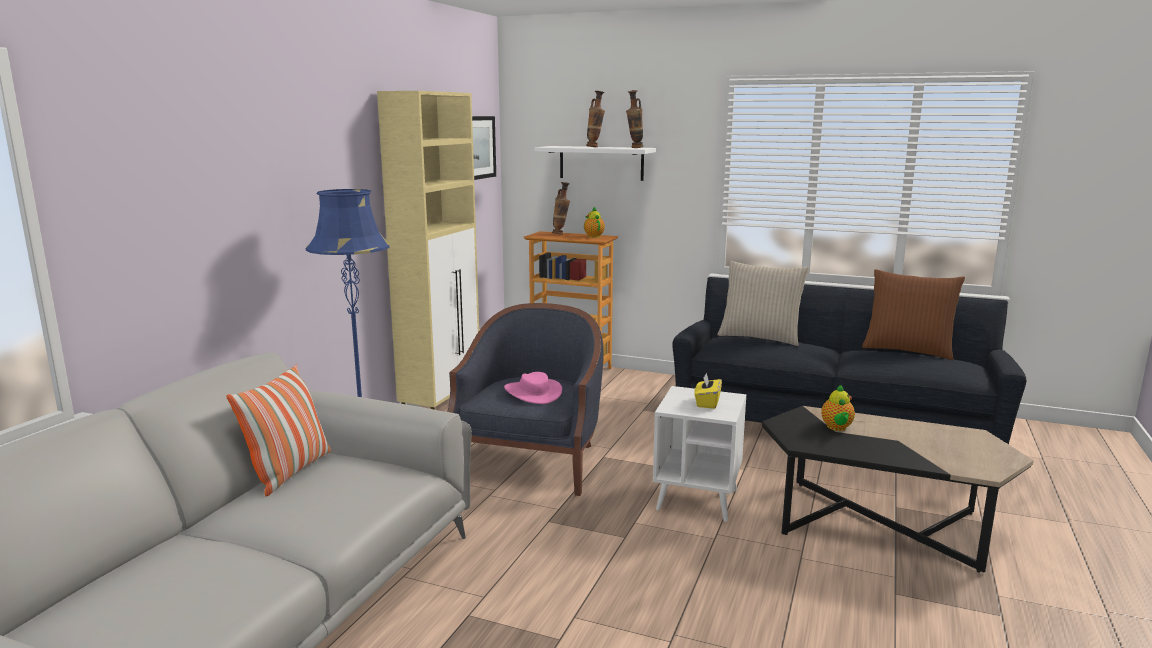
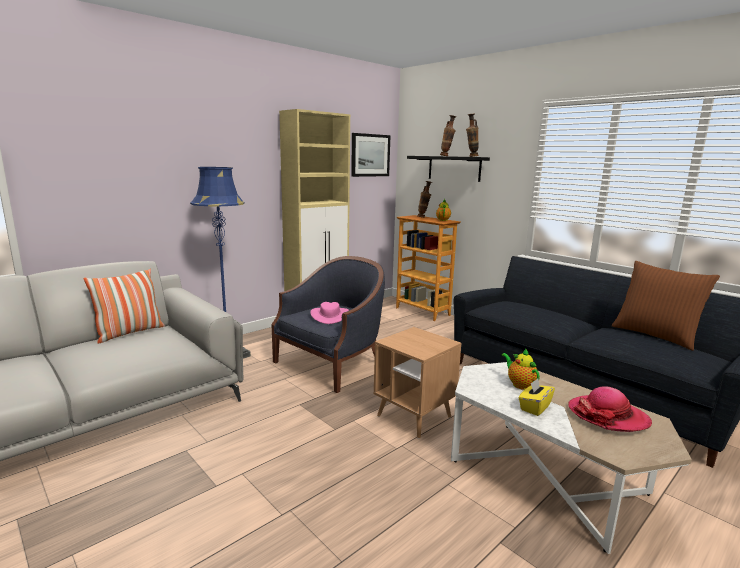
camera: 25 degrees right, 0 degrees up
(601, 163) = (454, 168): white shelf -> black shelf
(697, 500) = (414, 417): white side table -> brown side table
(707, 403) = (421, 342): yellow tissue box -> yellow tissue box (534, 407)
(760, 337) = (530, 305): beige pillow -> none
(837, 428) = (519, 384): teapot -> teapot turned 120 degrees clockwise
(879, 523) = (547, 477): black coffee table -> white coffee table
(940, 440) = (608, 416): none -> hat

